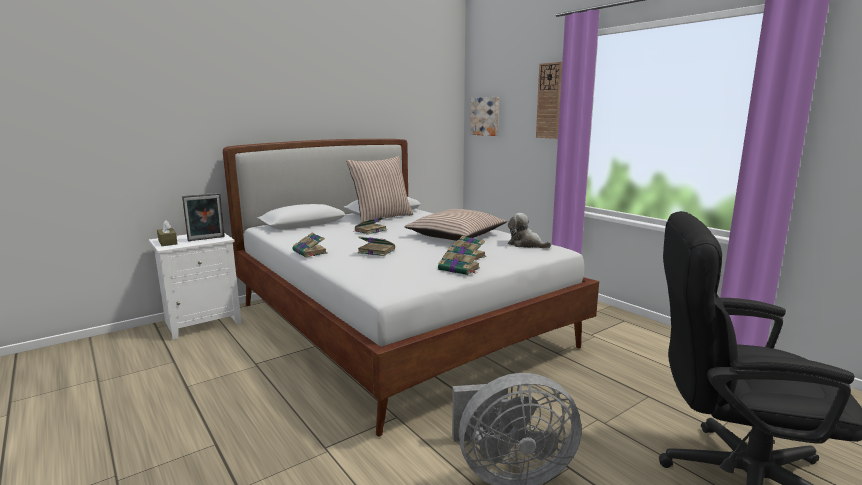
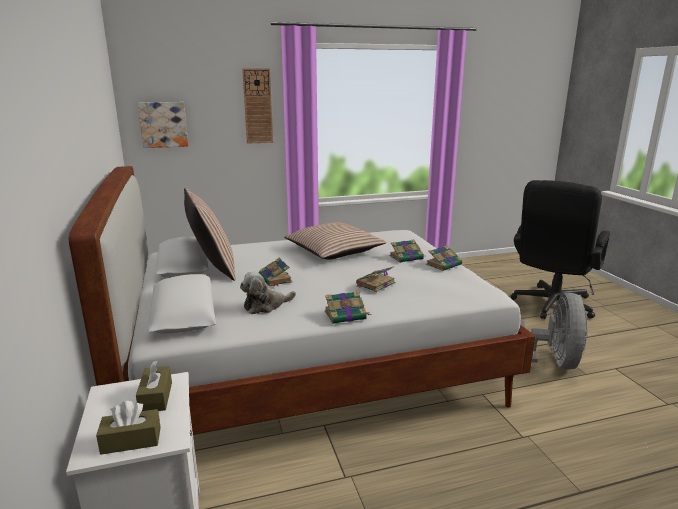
camera: 70 degrees left, 5 degrees up
(206, 239) = (156, 397): picture frame -> brown tissue box
(526, 244) = (384, 236): plush toy -> plush toy (265, 305)

